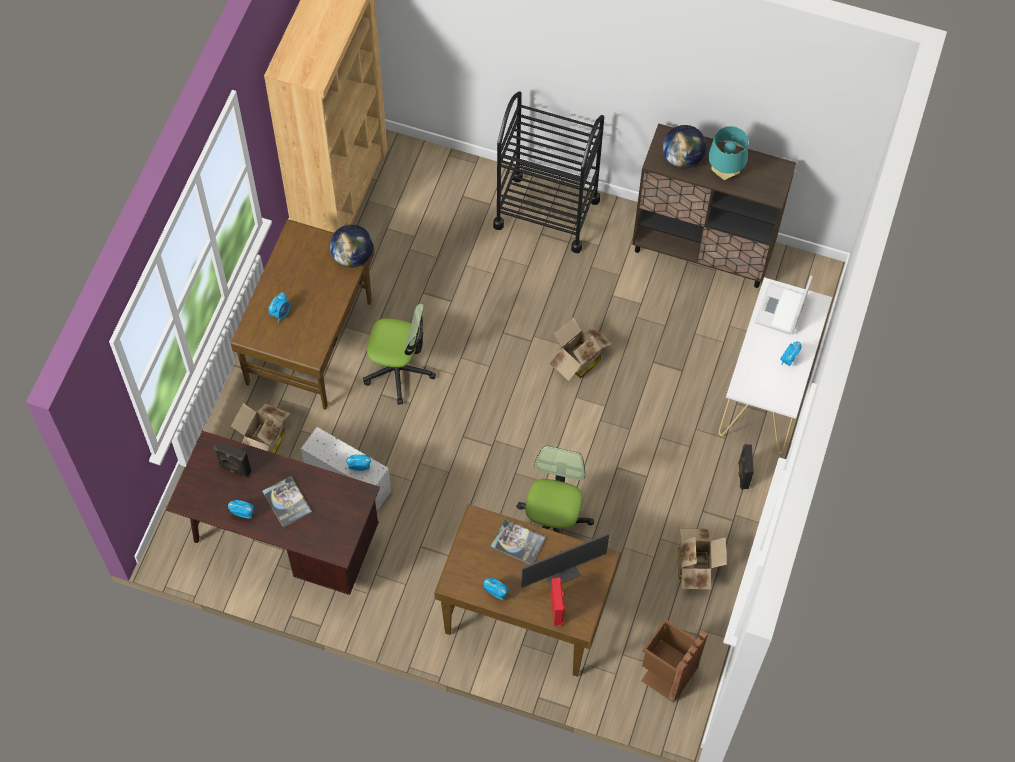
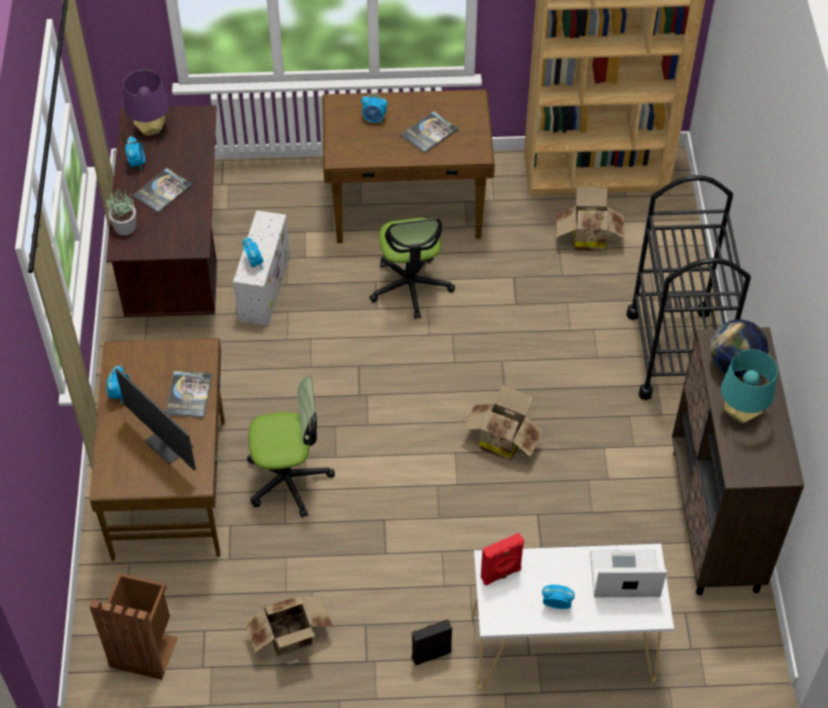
camera: 70 degrees right, 10 degrees down
(205, 491) = (150, 128): none -> purple table lamp
(235, 469) = (183, 141): black speaker -> none
(263, 442) = (279, 207): cardboard box -> cardboard box (587, 237)
(314, 542) = (125, 226): none -> potted plant
(317, 278) = (429, 133): none -> book
(353, 256) = (470, 152): globe -> none
(557, 609) = (119, 455): red speaker -> red speaker (501, 574)

